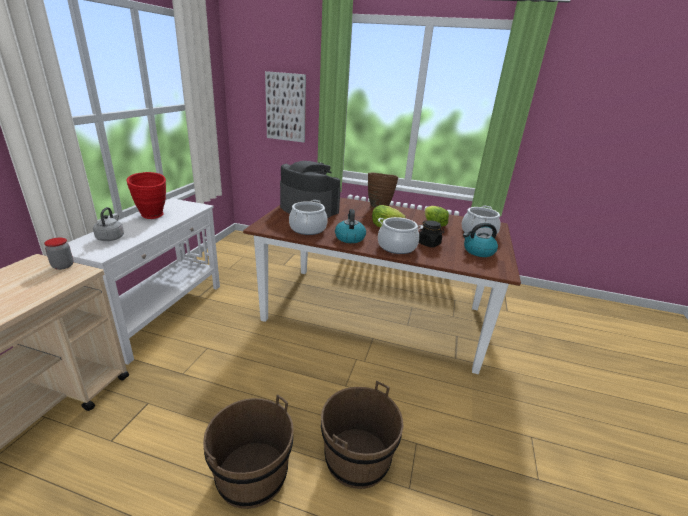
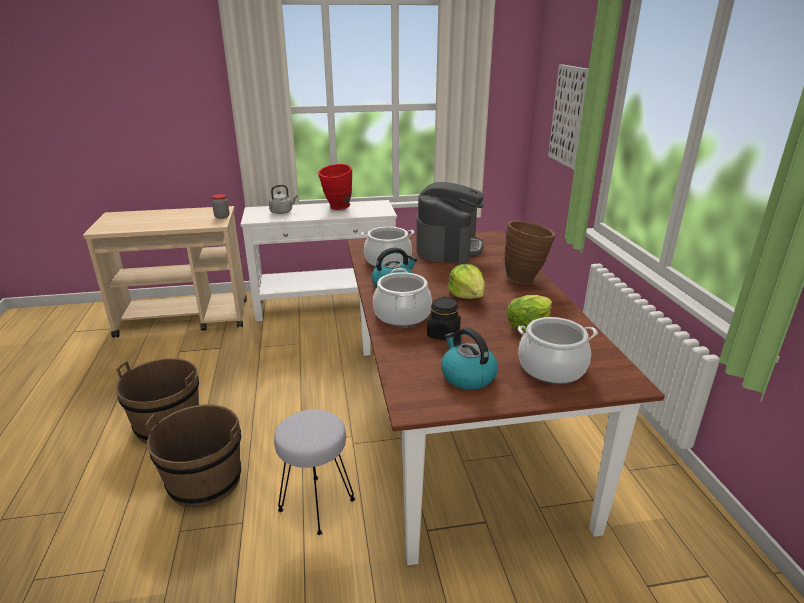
camera: 65 degrees right, 0 degrees up
(415, 397) = (316, 504): none -> grey stool

